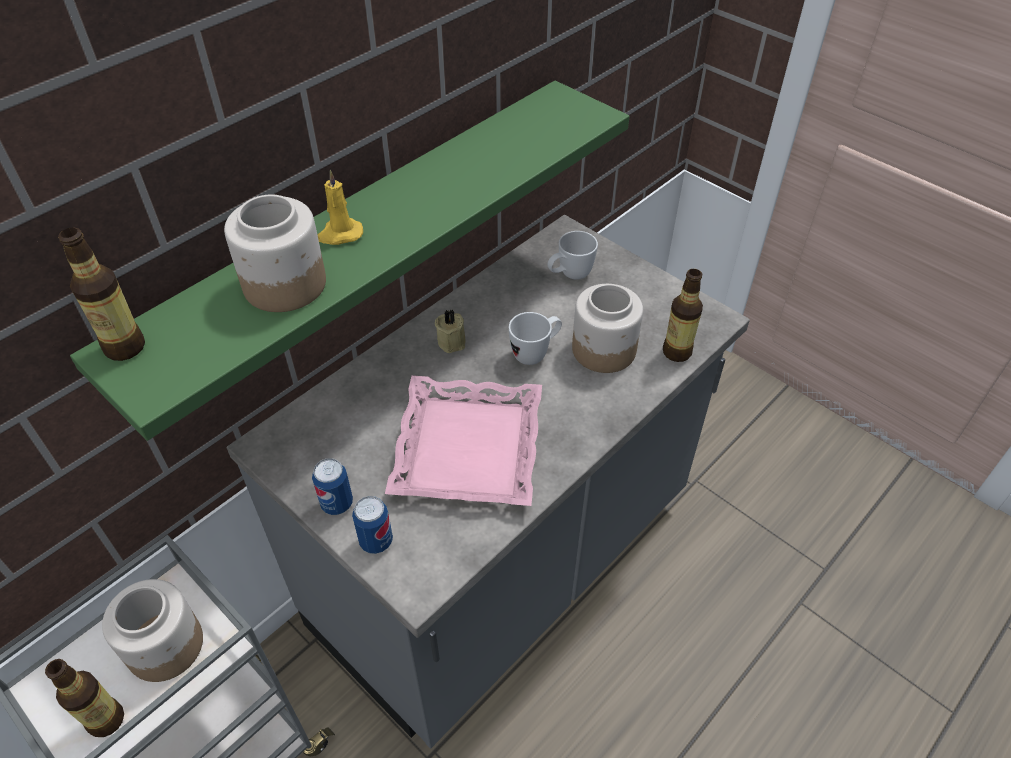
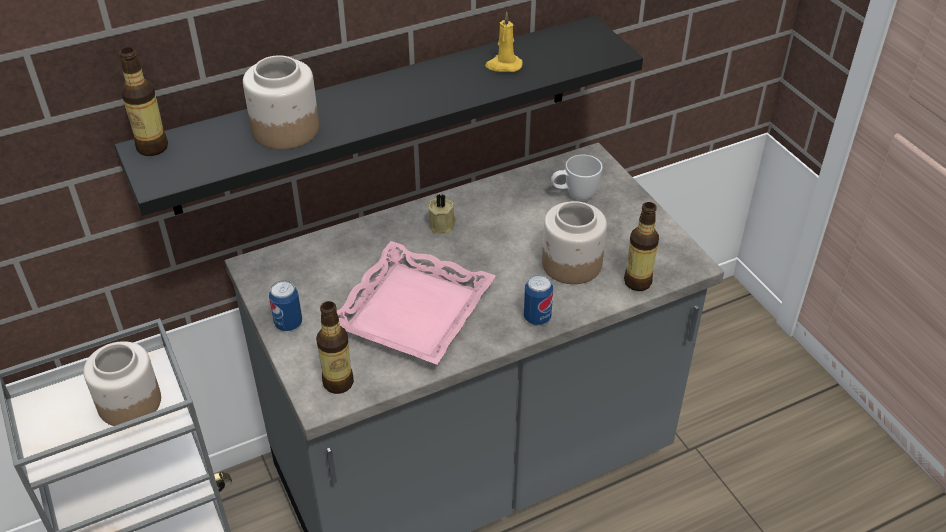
camera: 20 degrees right, 5 degrees down
(106, 720) = (67, 440): bottle -> bottle (338, 382)
(340, 234) = (345, 102): yellow candle -> yellow candle (503, 65)
(361, 238) = (376, 114): green shelf -> black shelf
(376, 541) = (305, 359): can -> can (537, 317)
(535, 353) = (509, 251): white mug -> none

